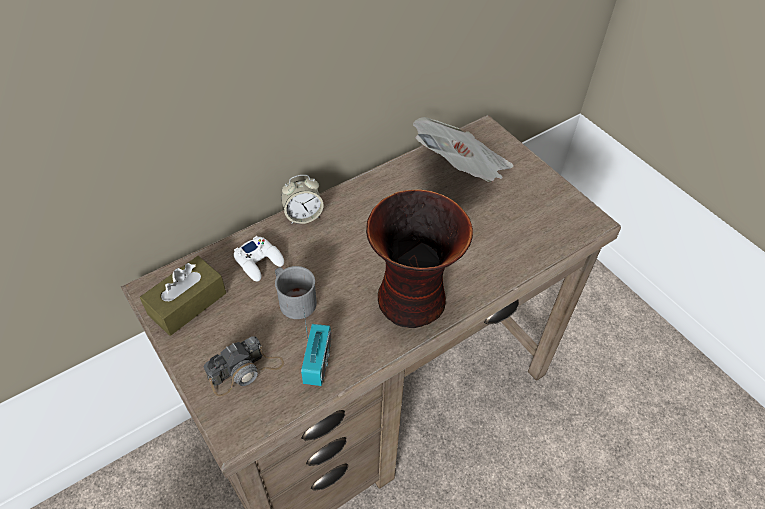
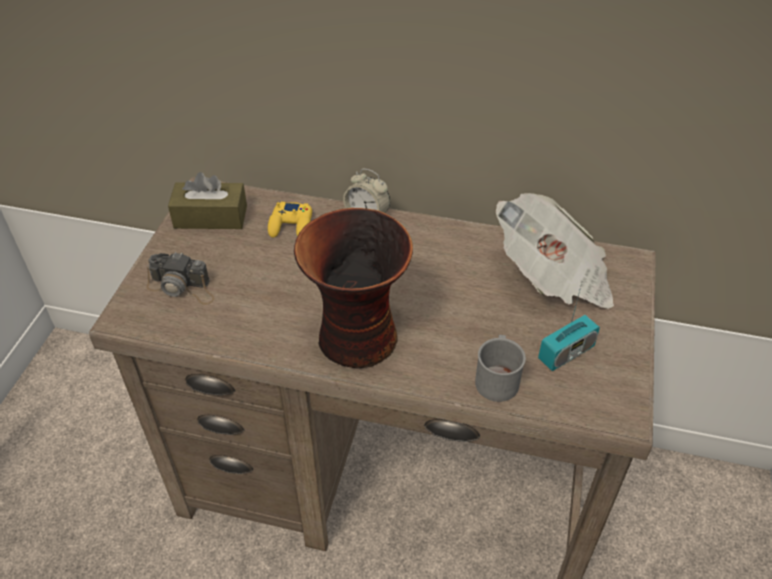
camera: 50 degrees right, 5 degrees down
(259, 262) = (291, 225): white game controller -> yellow game controller
(294, 300) = (276, 268): grey mug -> grey mug (497, 378)
(317, 362) = (231, 321): radio -> radio (566, 353)

